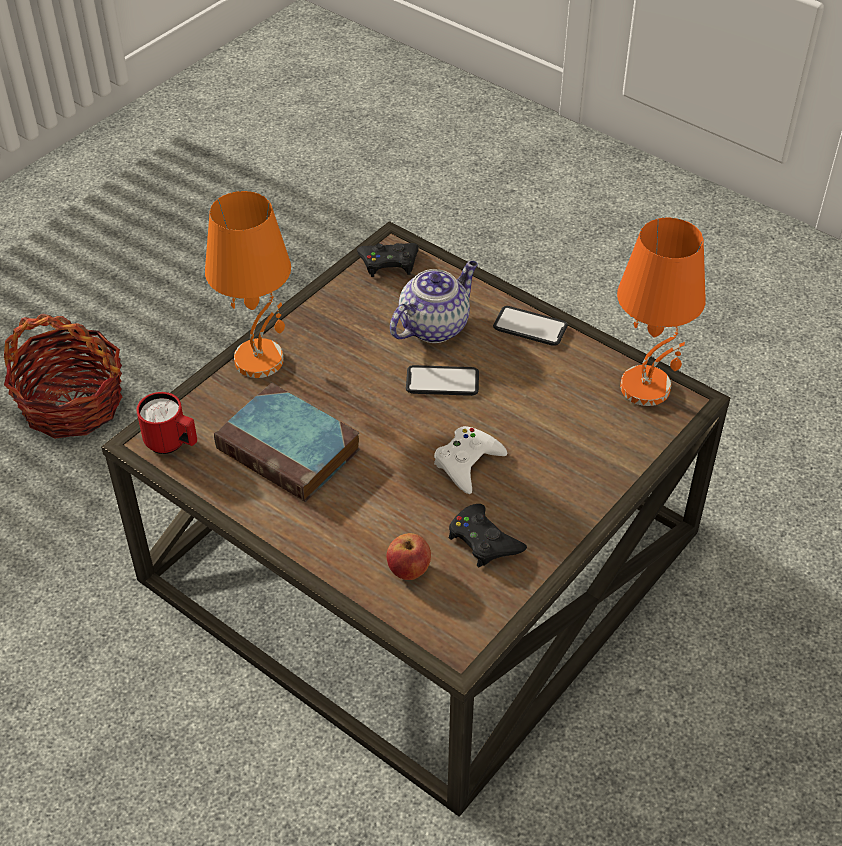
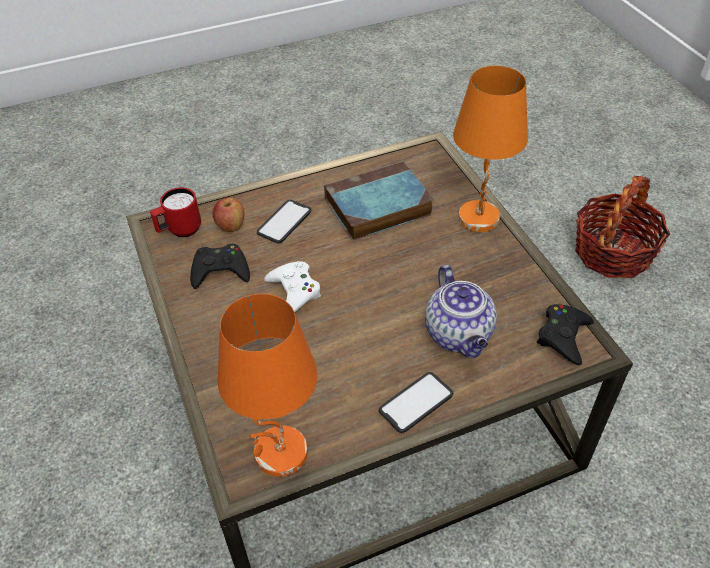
camera: 120 degrees right, 0 degrees up
(172, 444) = (420, 157): red mug -> red mug (179, 231)
(442, 381) = (388, 312): phone -> phone (284, 222)

